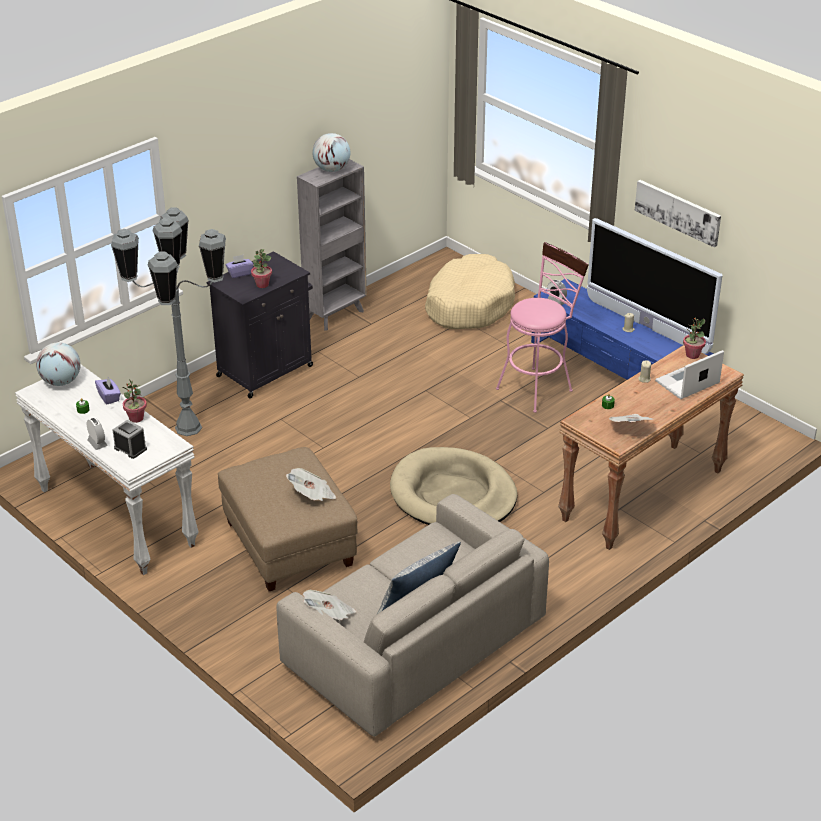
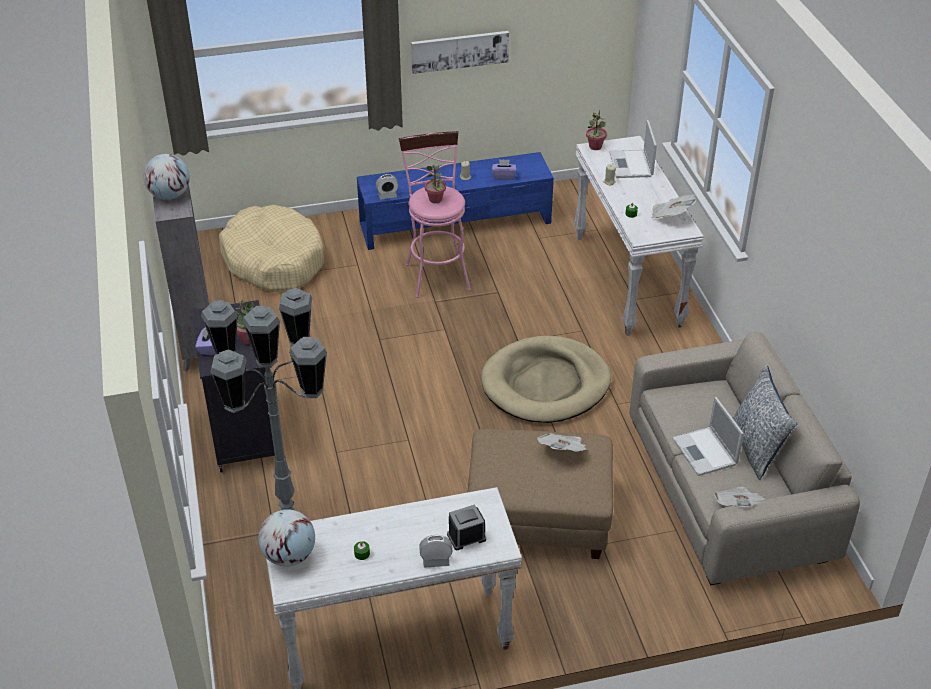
camera: 60 degrees left, 5 degrees up
(109, 397) = (355, 524): purple tissue box -> purple tissue box (503, 176)
(136, 418) = (413, 515): potted plant -> potted plant (435, 199)
(383, 578) = (705, 452): none -> laptop
(643, 496) = (628, 281): brown console table -> white console table
(647, 326) = (470, 166): television -> none

